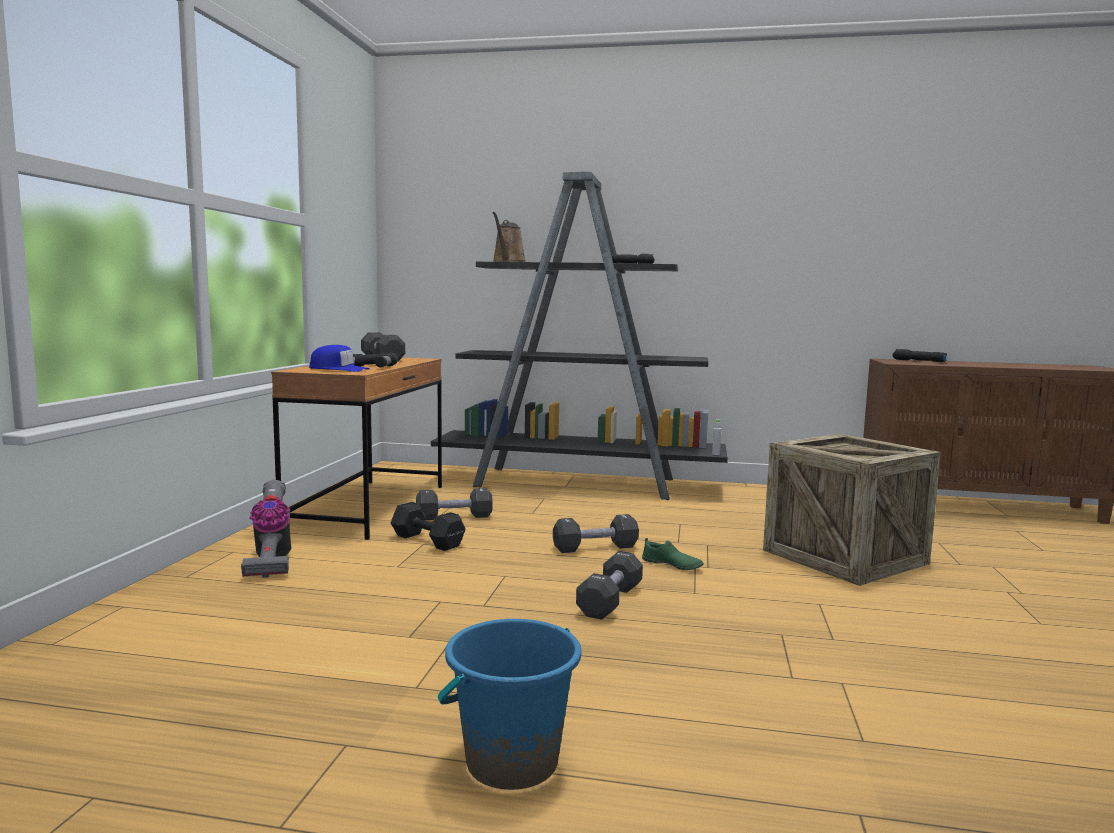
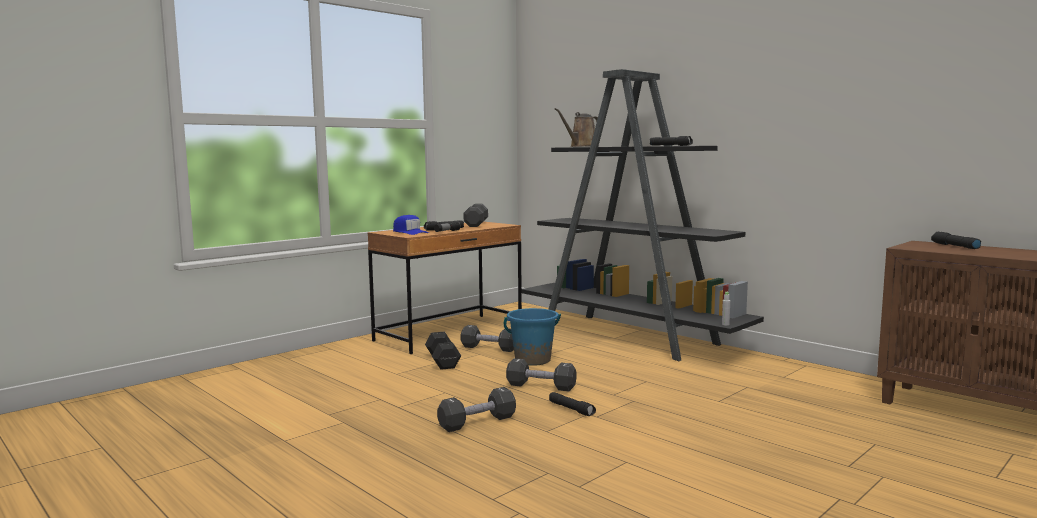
camera: 35 degrees right, 0 degrees up
(271, 560) = (341, 357): vacuum cleaner -> none
(511, 762) = (257, 488): blue bucket -> blue bucket (532, 360)
(672, 565) = (572, 409): green shoe -> black flashlight
(844, 557) = (737, 434): crate -> none

